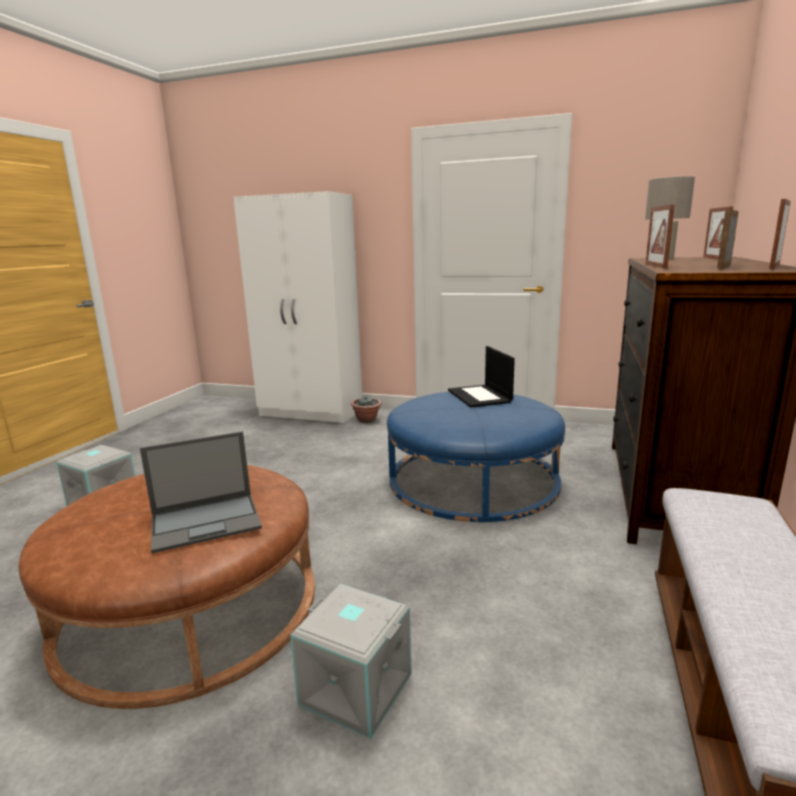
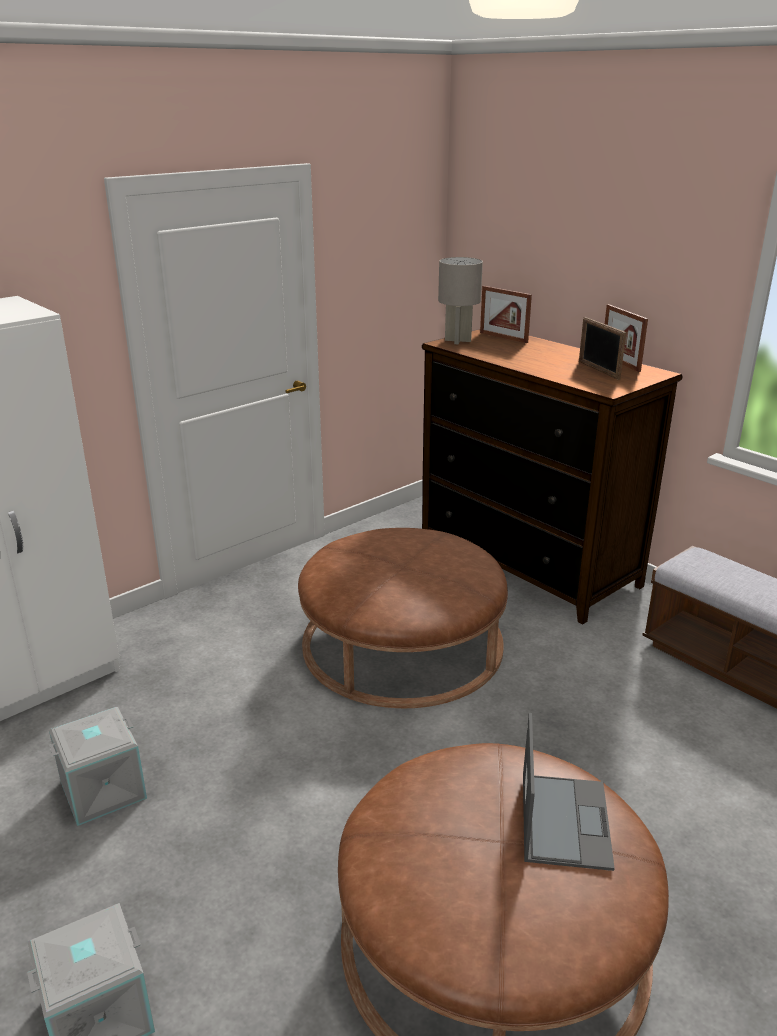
camera: 60 degrees left, 10 degrees up
(354, 690) = (684, 847): grey storage box -> grey storage box (103, 791)
(367, 420) = (139, 647): potted plant -> none
(473, 479) = (402, 643): blue ottoman -> brown ottoman
(480, 396) = (373, 549): laptop -> none
(655, 266) = (549, 376): picture frame -> none

